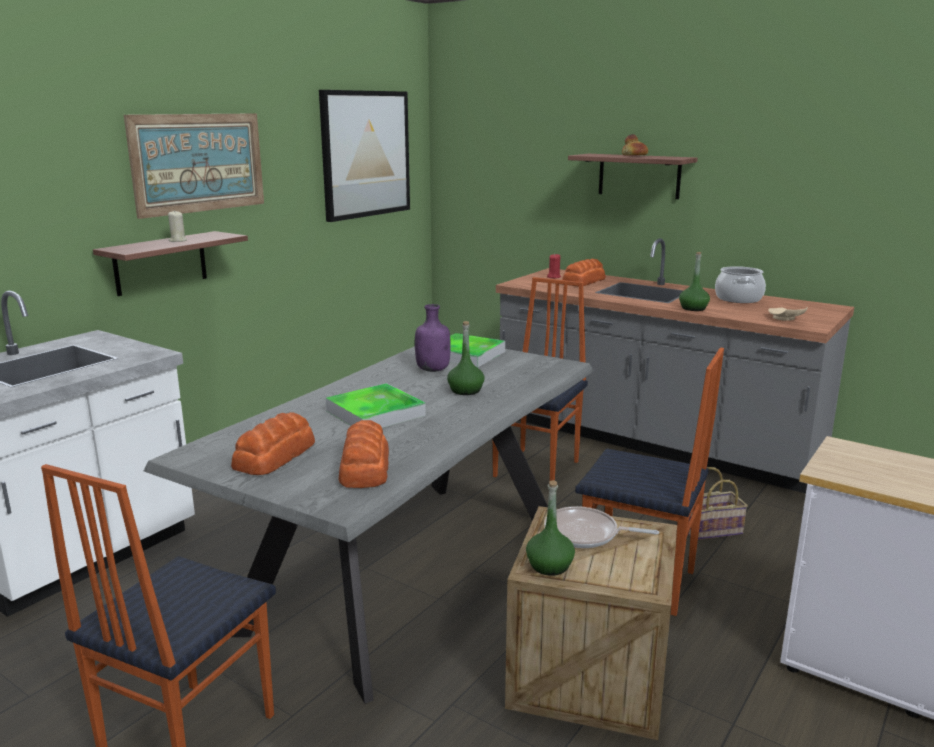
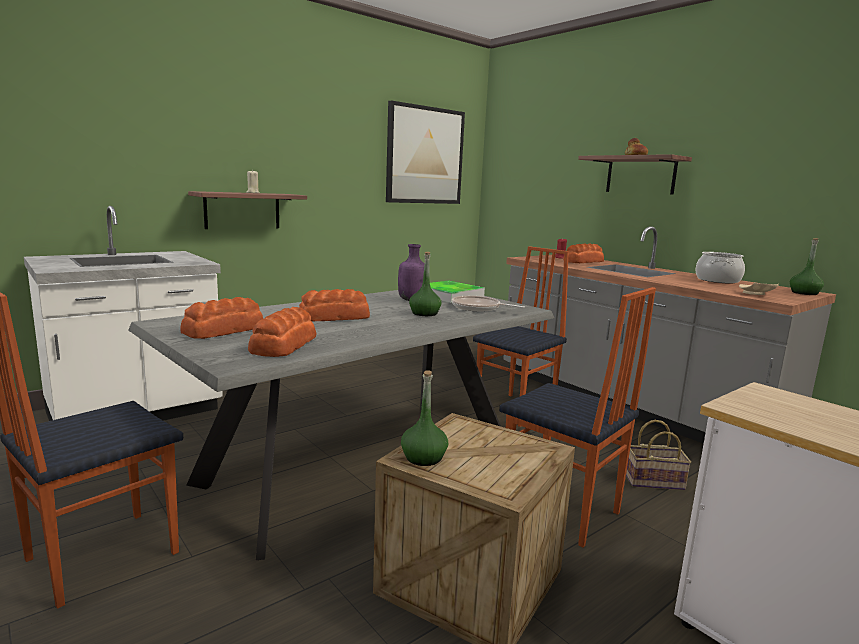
camera: 15 degrees right, 5 degrees down
(199, 163) = (281, 141): picture -> none
(375, 413) = (335, 317): tray -> bread
(585, 534) = (478, 439): frying pan -> frying pan (478, 308)
(693, 308) = (667, 281): green bottle -> green bottle (804, 293)

